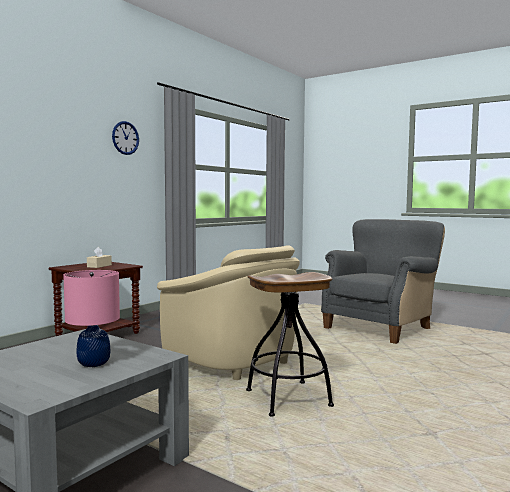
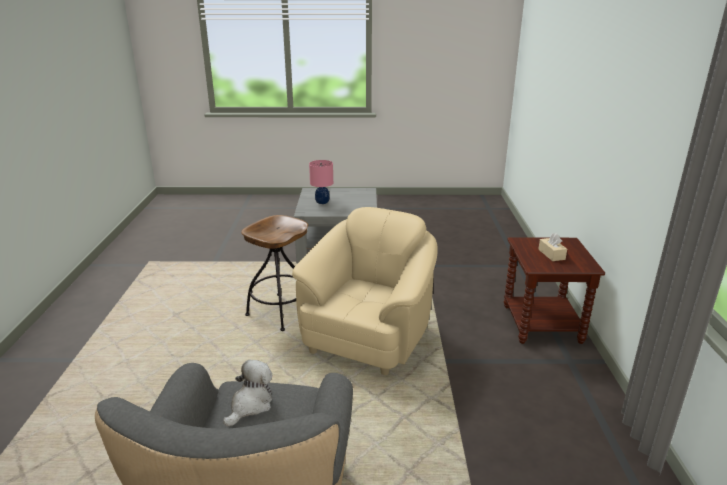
camera: 145 degrees right, 20 degrees up
(125, 138) = (675, 108): wall clock -> none
(231, 360) = (368, 337): beige armchair -> beige armchair turned 105 degrees clockwise
(375, 275) = (250, 405): none -> plush toy

